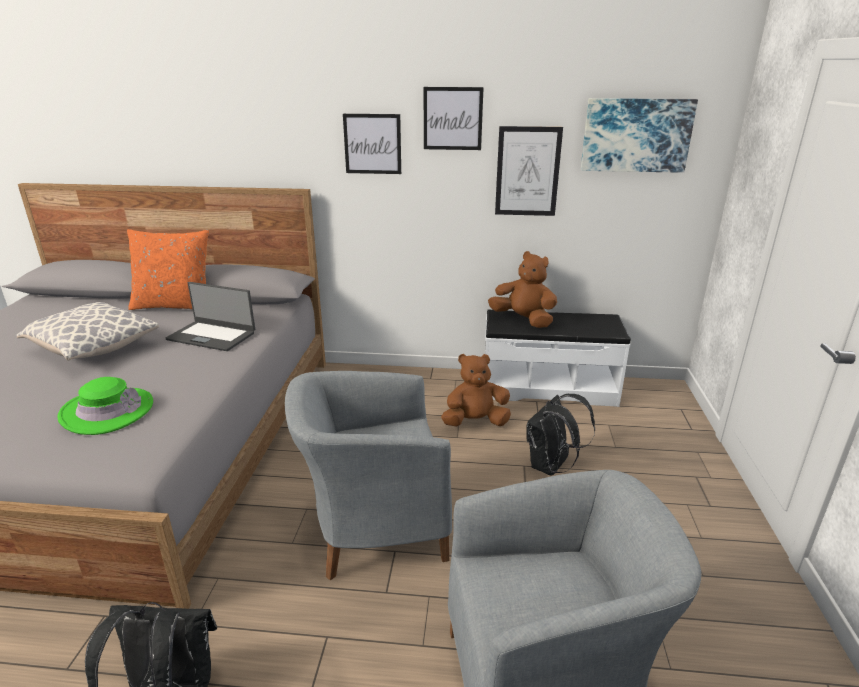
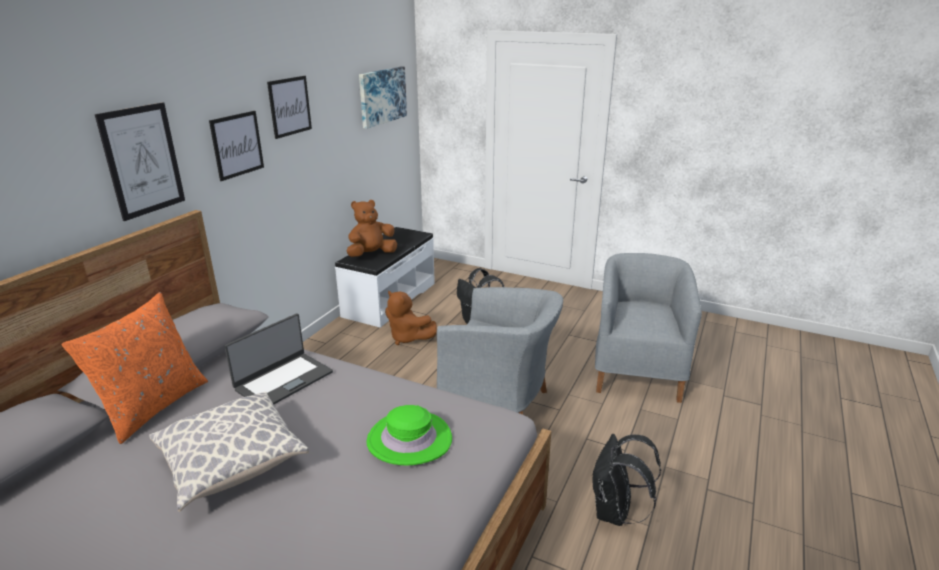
camera: 70 degrees left, 0 degrees up
(373, 528) = (499, 405): grey armchair -> grey armchair turned 75 degrees counterclockwise
(475, 422) = (408, 338): brown plush toy -> brown plush toy turned 60 degrees counterclockwise
(527, 172) = (337, 138): picture -> picture (142, 160)

